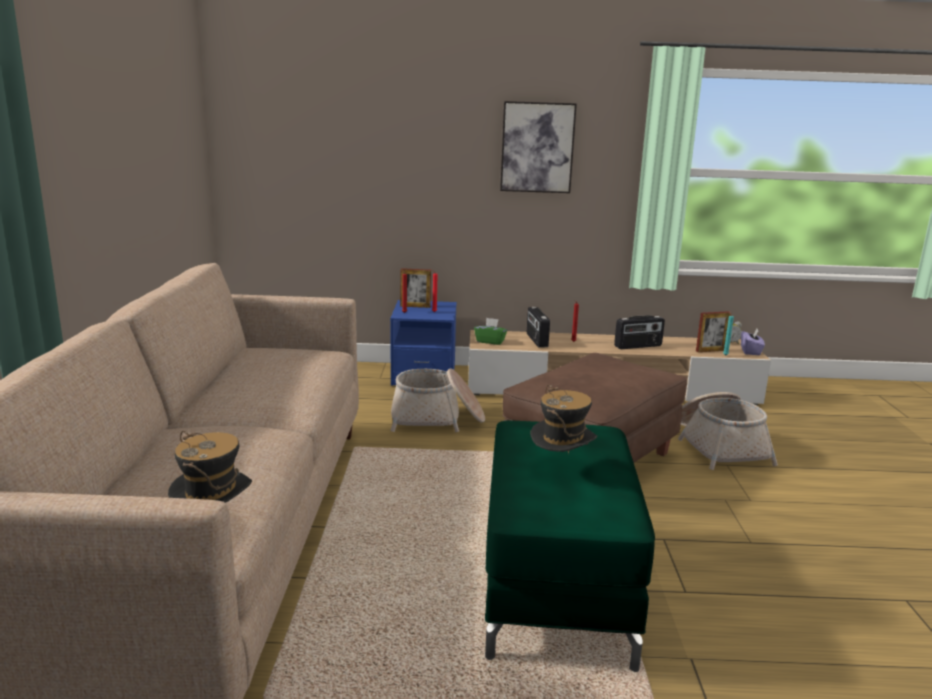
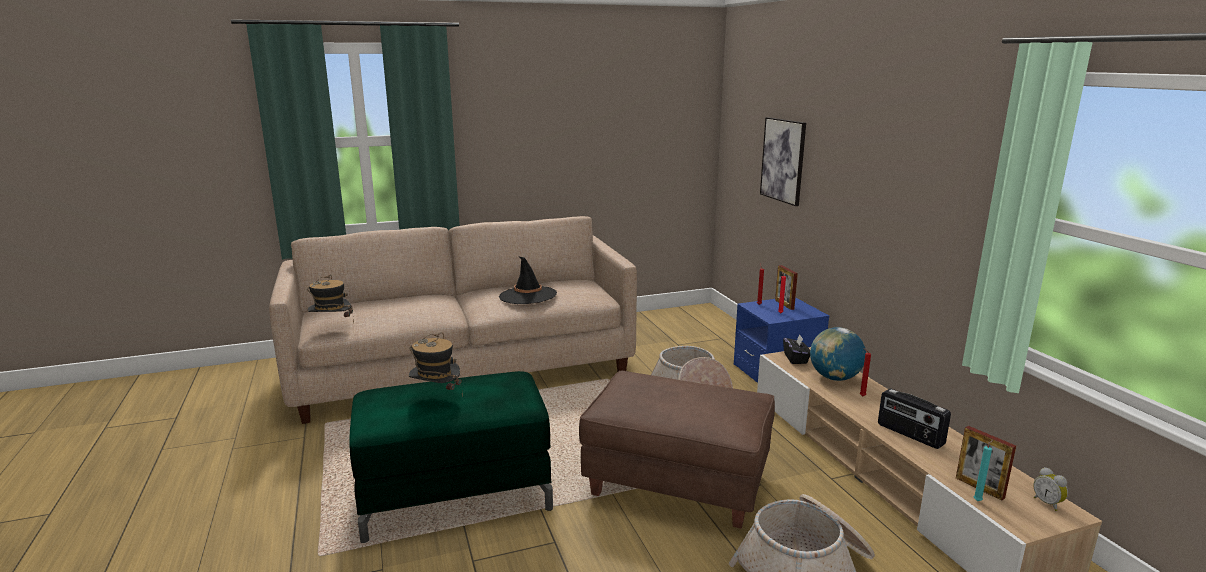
camera: 70 degrees right, 0 degrees up
(280, 377) = (527, 295): none -> black hat
(490, 341) = (796, 359): green tissue box -> black tissue box
(536, 340) = (834, 378): radio -> globe
(537, 147) = (907, 166): picture -> picture (783, 160)
(751, 351) = (1036, 524): purple tissue box -> none

